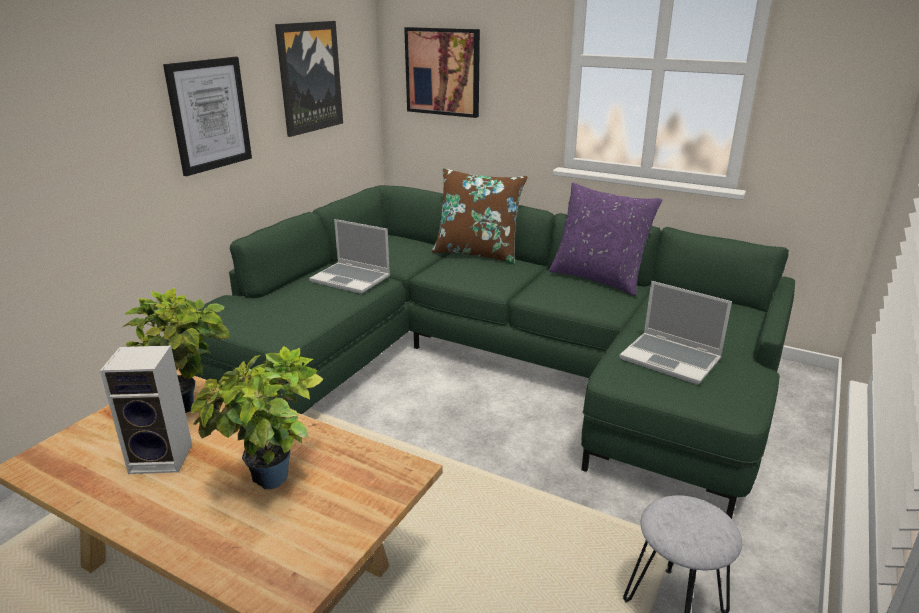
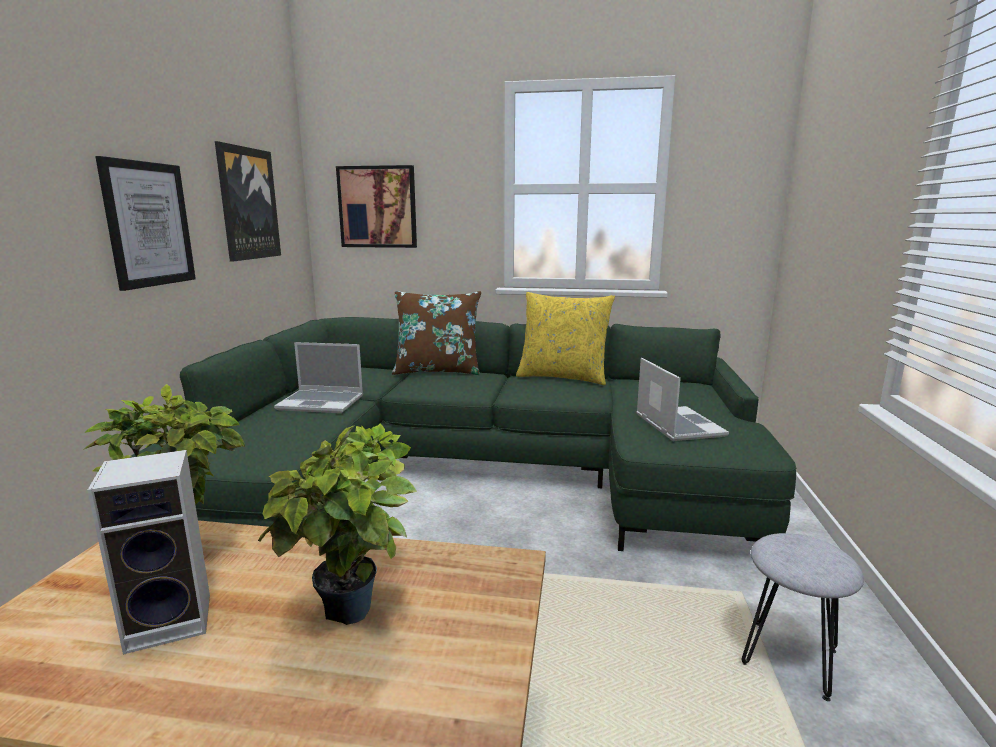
camera: 20 degrees left, 10 degrees down
(598, 278) = (563, 377): purple pillow -> yellow pillow
(671, 359) = (677, 425): laptop -> laptop turned 120 degrees counterclockwise

